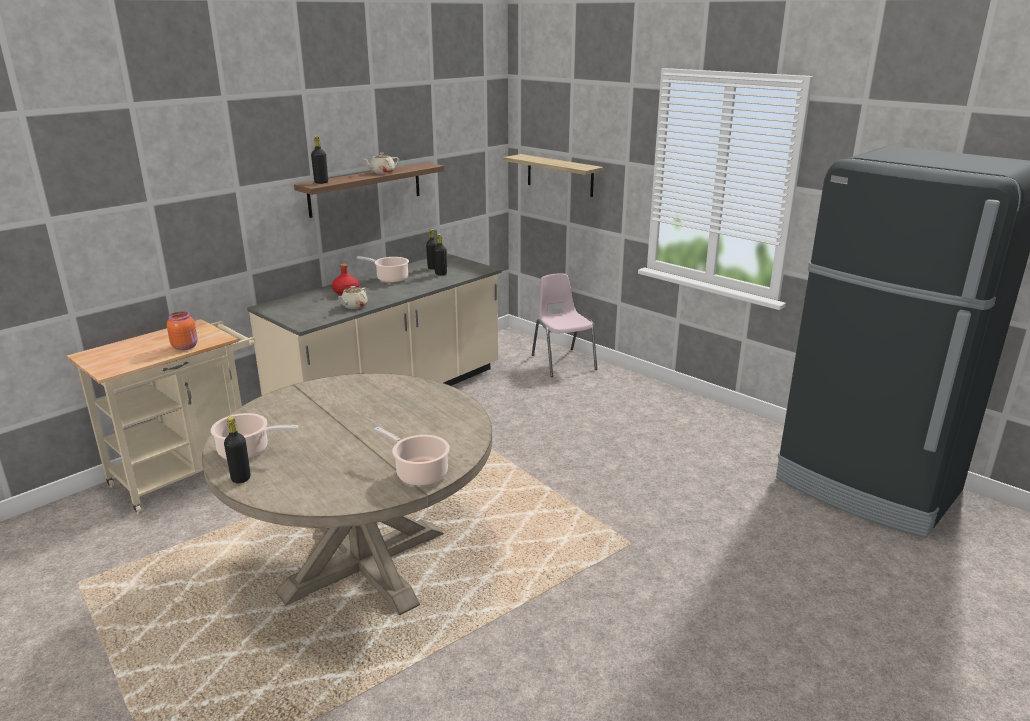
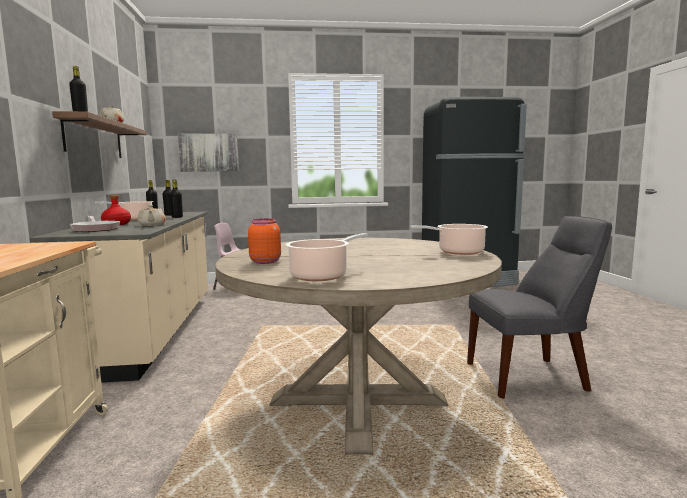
camera: 50 degrees left, 15 degrees down
(185, 346) = (43, 250): orange jar -> orange jar (265, 261)
(241, 478) = (376, 281): black bottle -> black bottle (177, 217)
(307, 302) = (96, 229): none -> frying pan
(529, 651) = (531, 377): none -> grey chair
(560, 175) = (209, 152): shelf -> picture

